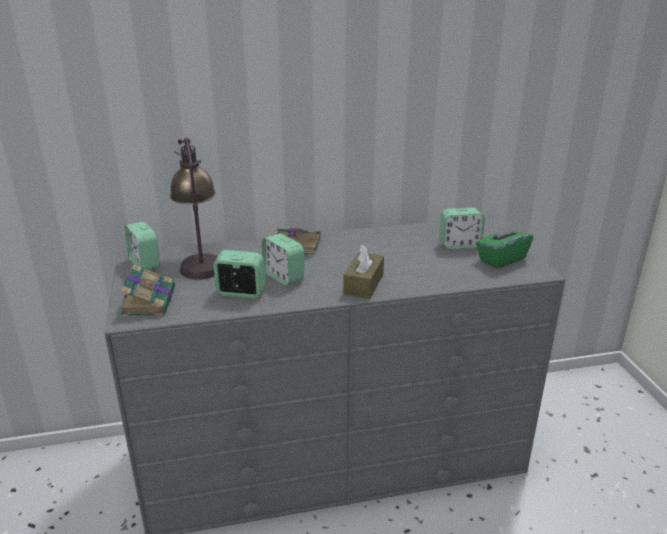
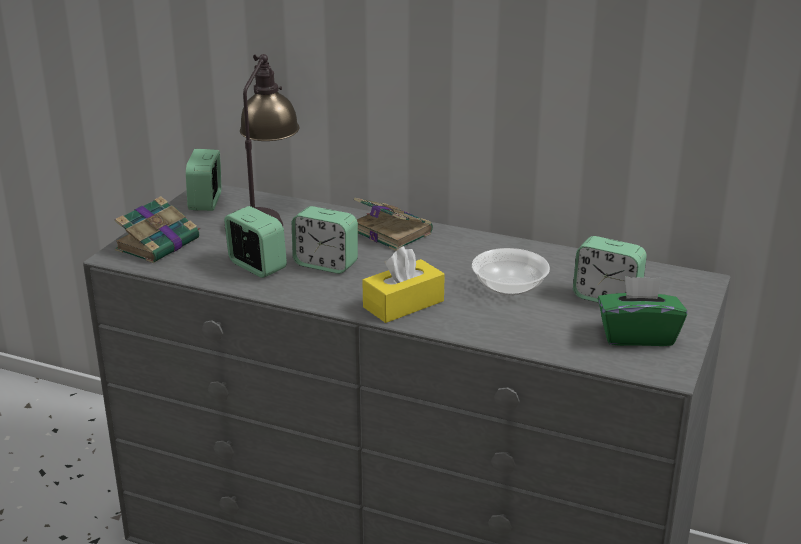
camera: 35 degrees right, 0 degrees up
(283, 277) = (326, 264): alarm clock -> alarm clock turned 60 degrees counterclockwise
(363, 284) = (403, 304): brown tissue box -> yellow tissue box
(405, 255) = (510, 287): none -> bowl

